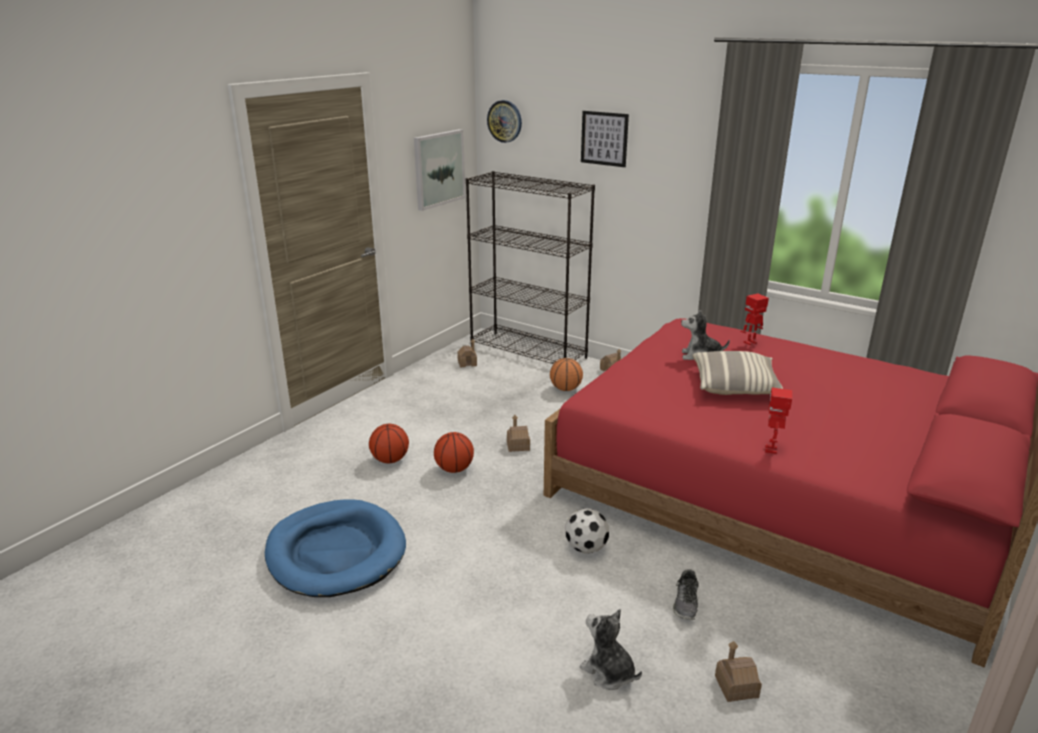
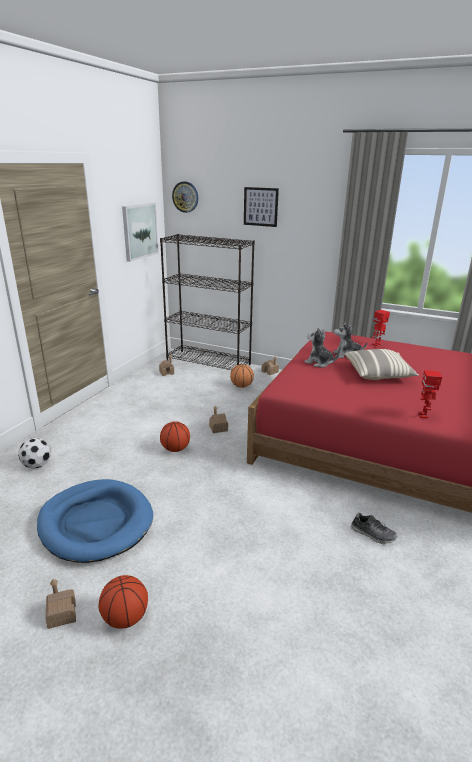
camera: 10 degrees left, 0 degrees up
(390, 460) = (125, 446): basketball -> basketball (125, 618)
(586, 547) = (288, 499): football -> football (37, 465)
(608, 672) = (333, 596): plush toy -> plush toy (319, 363)
(686, 603) = (372, 534): shoe -> shoe turned 60 degrees counterclockwise
(736, 686) = (429, 595): toy house -> toy house (62, 614)

